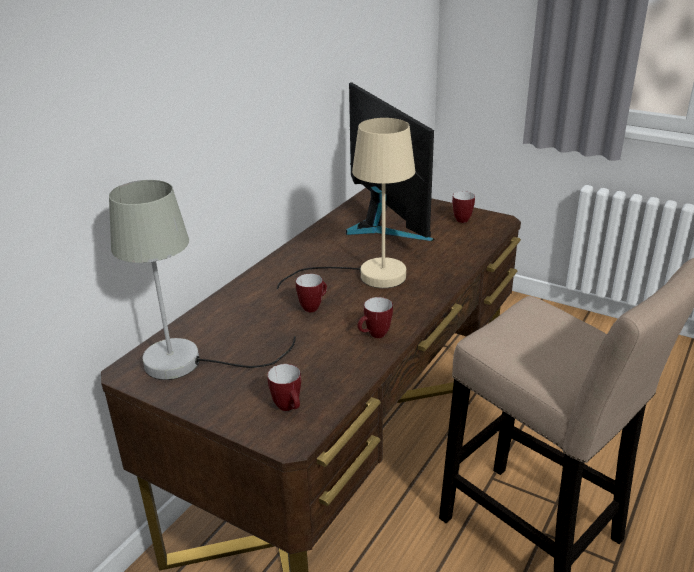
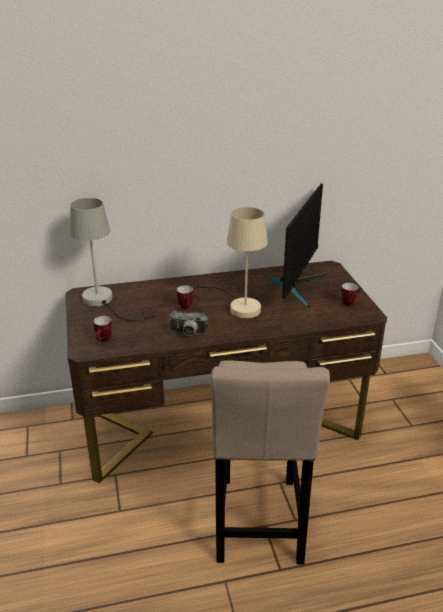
camera: 45 degrees right, 0 degrees up
(374, 336) = (188, 334): mug -> camera

